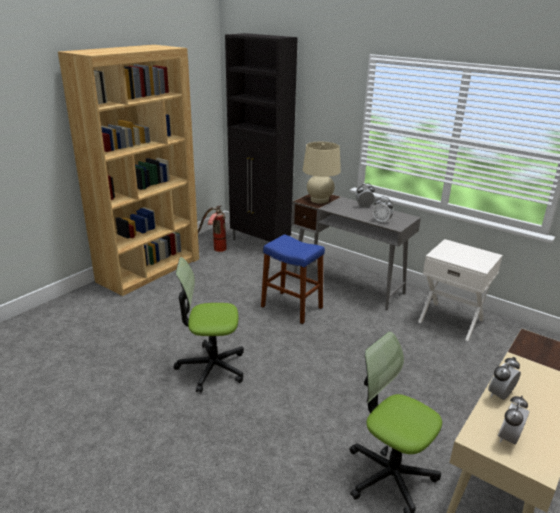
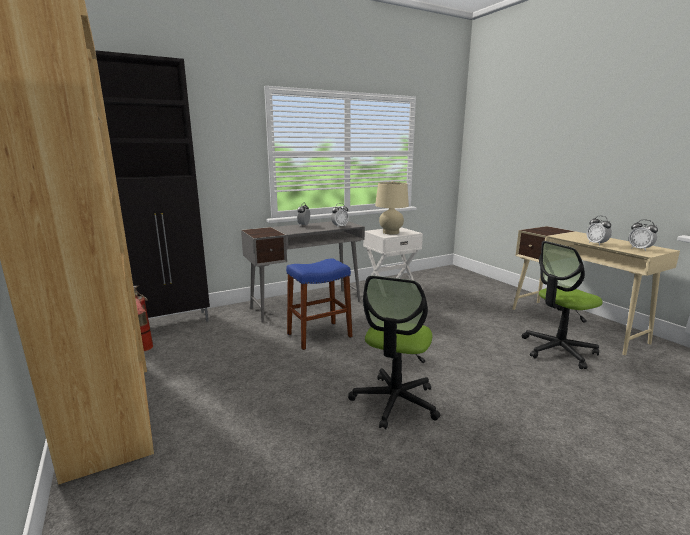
camera: 65 degrees left, 10 degrees down
(319, 200) = (267, 232): beige table lamp -> beige table lamp (391, 232)

